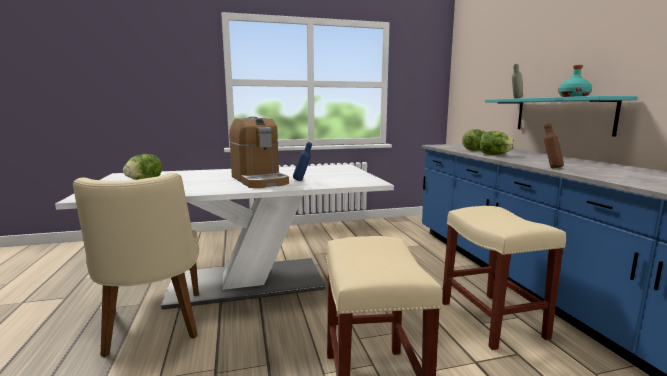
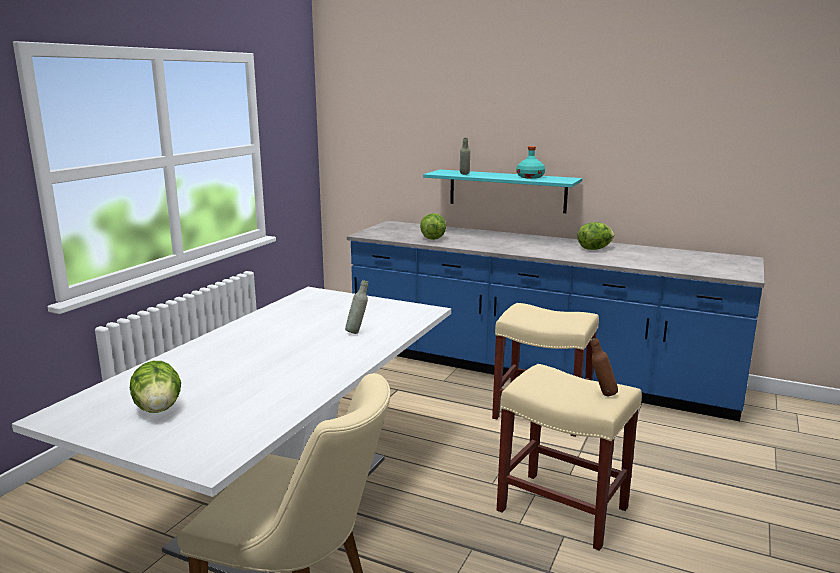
camera: 50 degrees left, 5 degrees up
(259, 180) = (311, 349): coffee machine -> none
(302, 180) = (357, 332): blue bottle -> grey bottle
(494, 155) = (470, 244): lettuce -> lettuce (594, 249)
(550, 168) = (558, 257): brown bottle -> brown bottle (601, 394)

